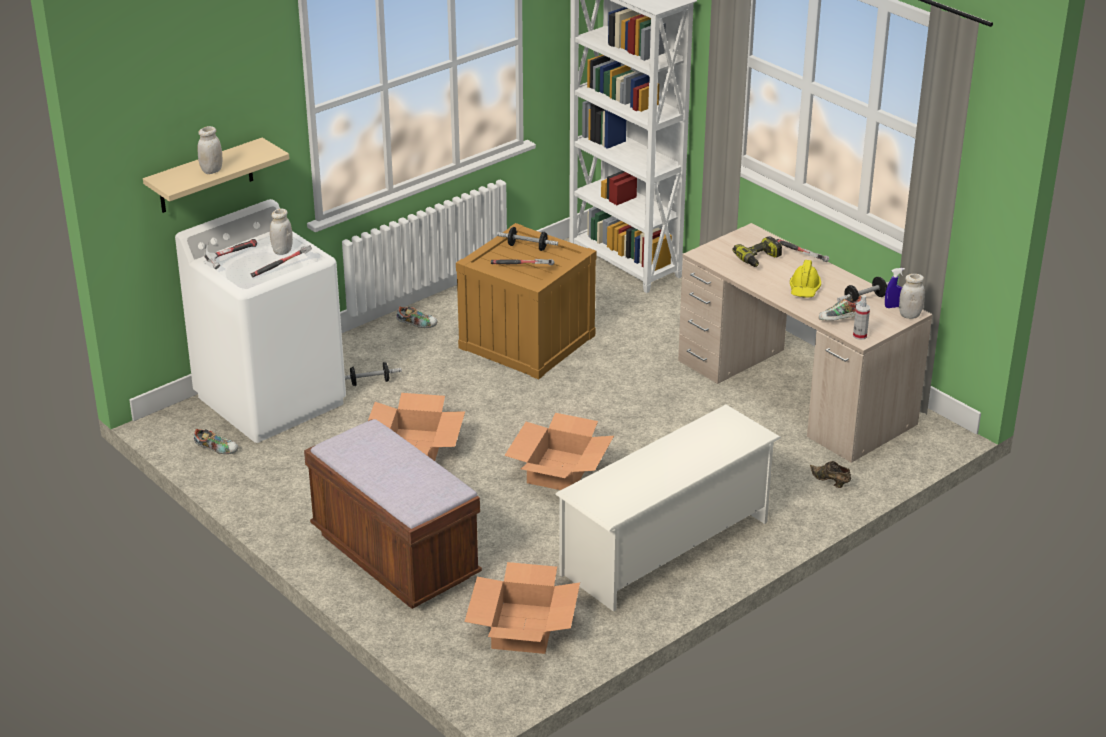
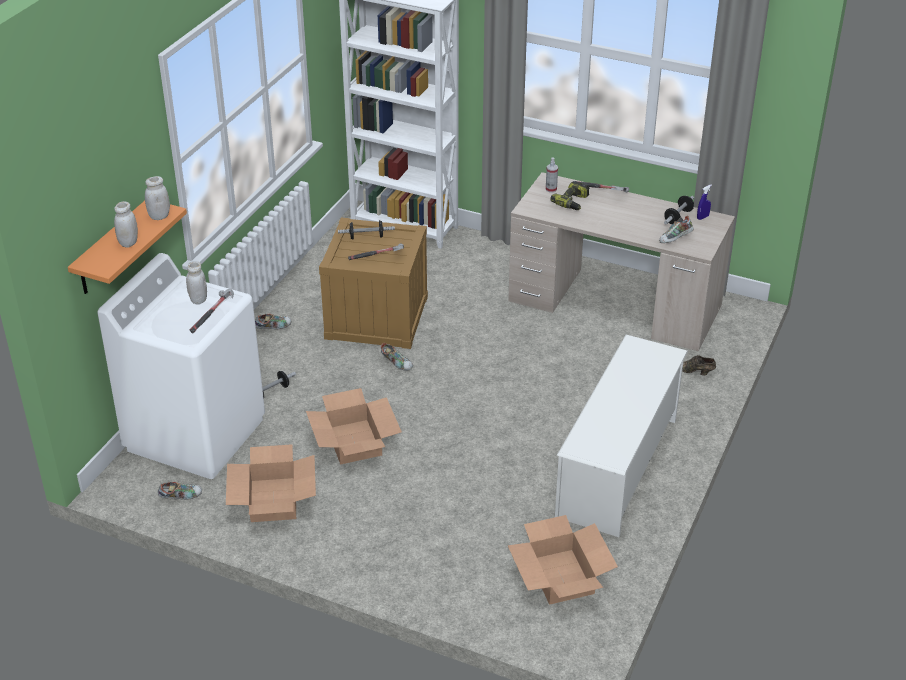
camera: 25 degrees left, 5 degrees up
(205, 176) = (111, 248): beige shelf -> orange shelf
(230, 258) = (155, 319): hammer -> none
(394, 556) = (409, 547): brown bench -> none
(514, 389) = (397, 363): none -> shoe
(559, 470) = (486, 425): cardboard box -> cardboard box (273, 500)
(804, 289) = (627, 220): yellow hard hat -> none
(859, 335) = (699, 249): spray bottle -> spray bottle (551, 189)
(909, 315) = (720, 221): white jar -> white jar (159, 216)

